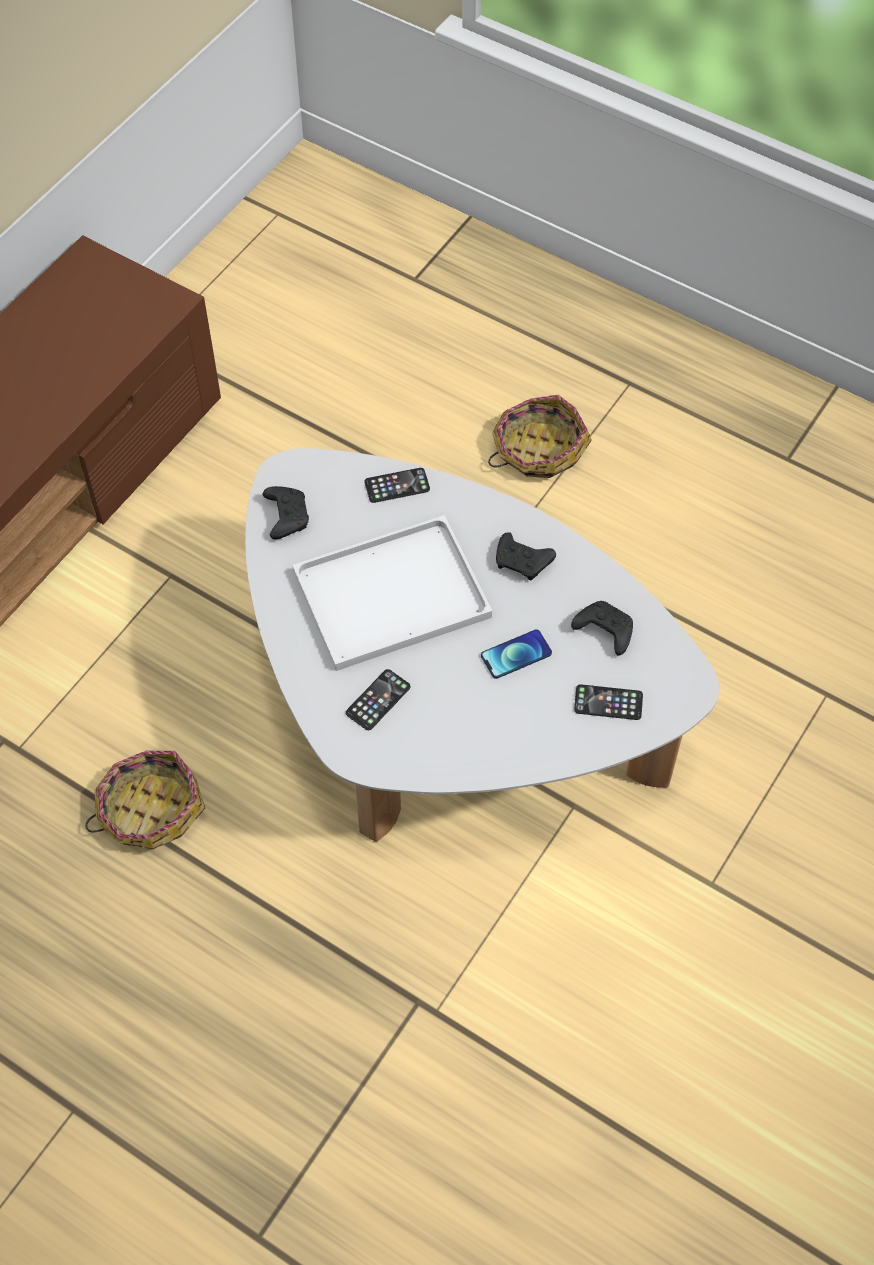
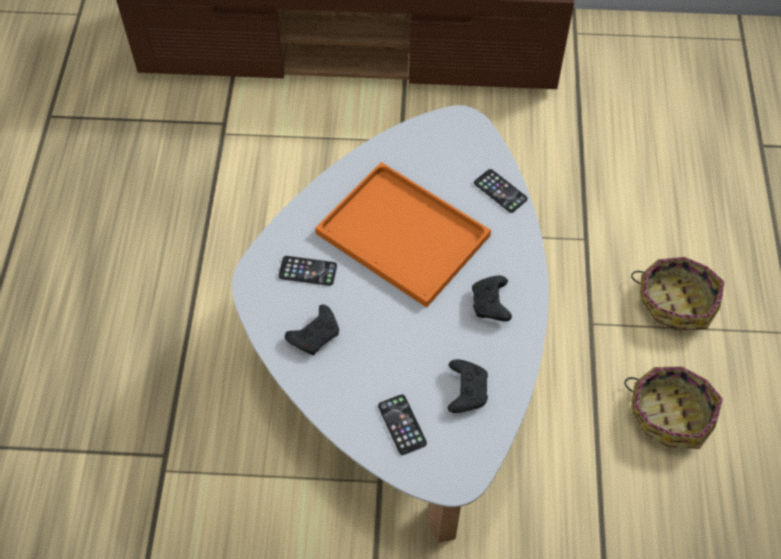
camera: 60 degrees right, 0 degrees up
(150, 809) = (221, 223): basket -> basket (670, 413)
(286, 516) = (424, 140): black game controller -> black game controller (316, 335)
(388, 597) = (399, 234): white tray -> orange tray
(516, 655) = (404, 340): phone -> none

